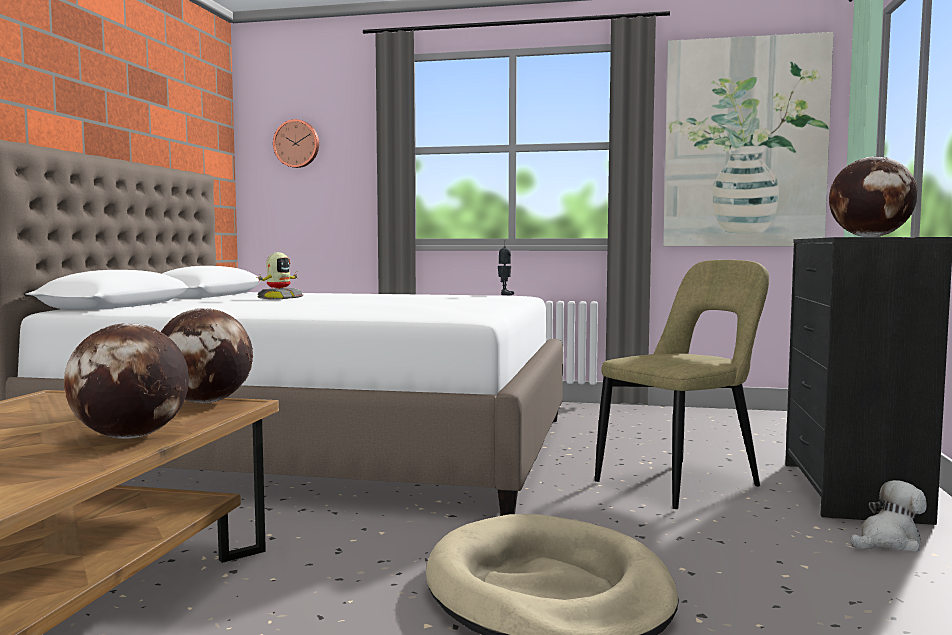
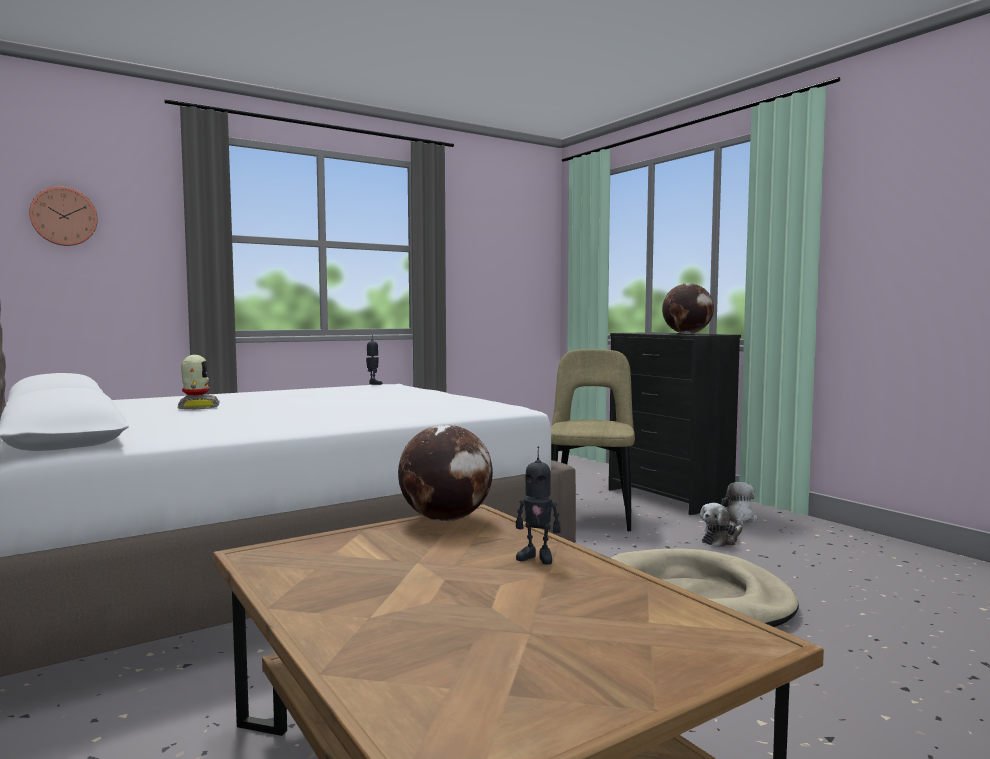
camera: 45 degrees left, 0 degrees up
(131, 437) = (537, 557): globe -> toy robot
(744, 143) = (497, 254): picture -> none
(777, 554) = (721, 540): none -> plush toy

